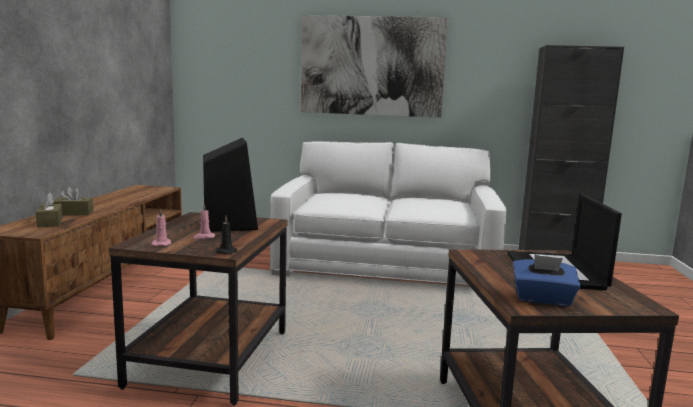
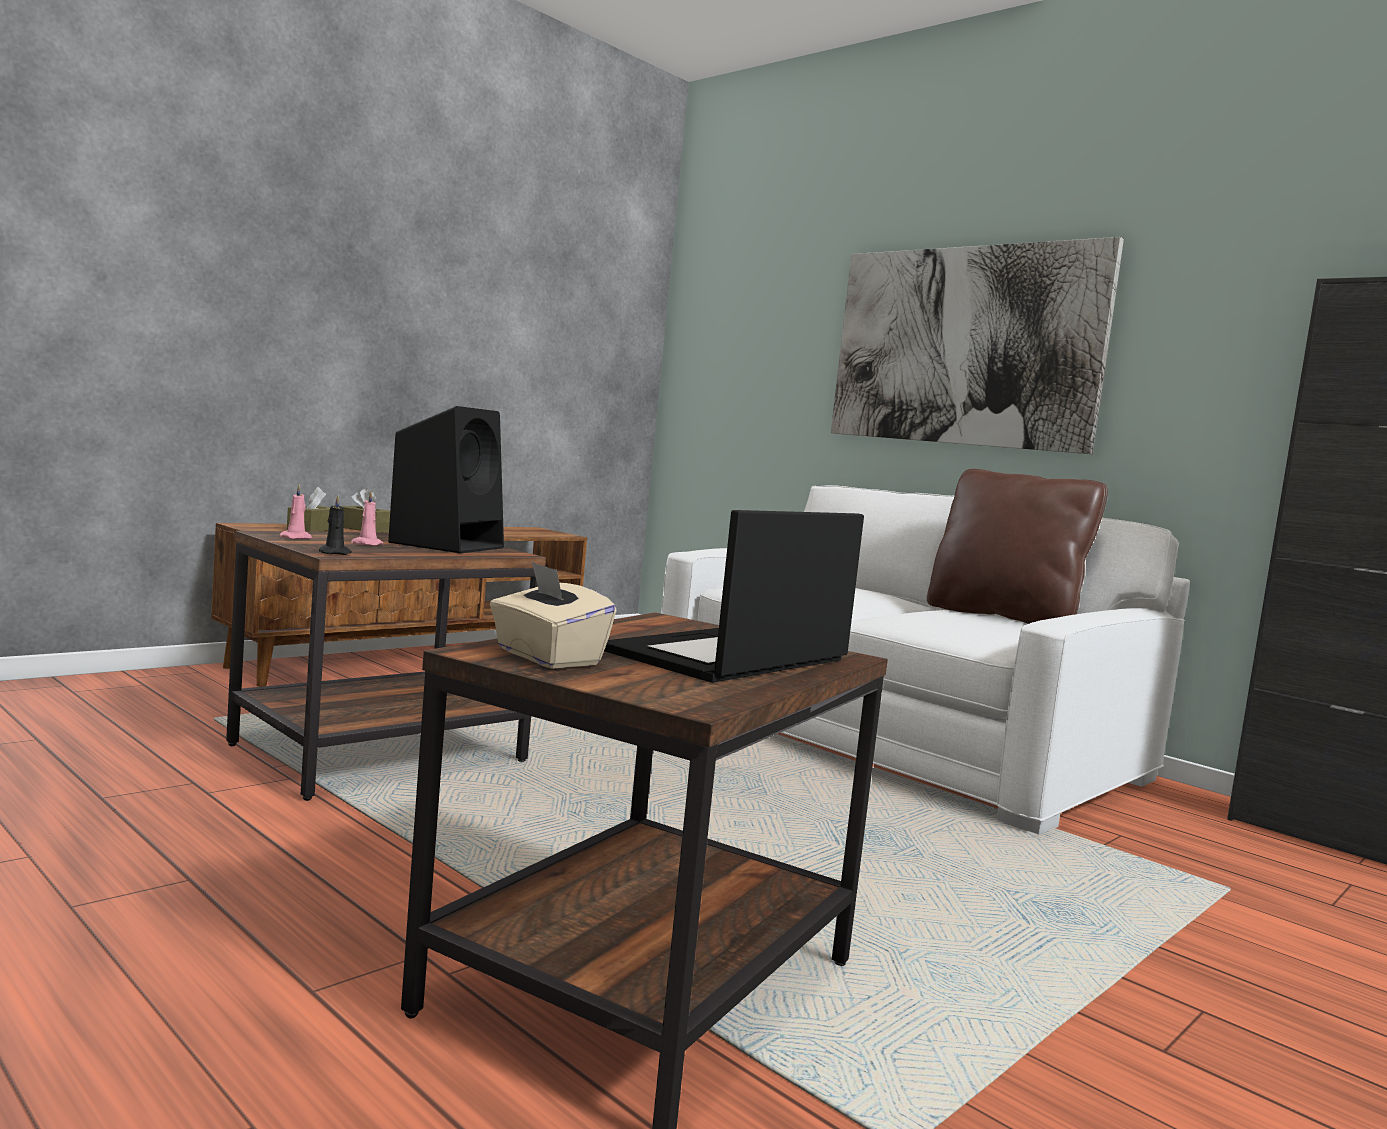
camera: 35 degrees right, 5 degrees down
(429, 198) = (1004, 617): none -> brown pillow
(542, 299) = (546, 657): blue tissue box -> beige tissue box

